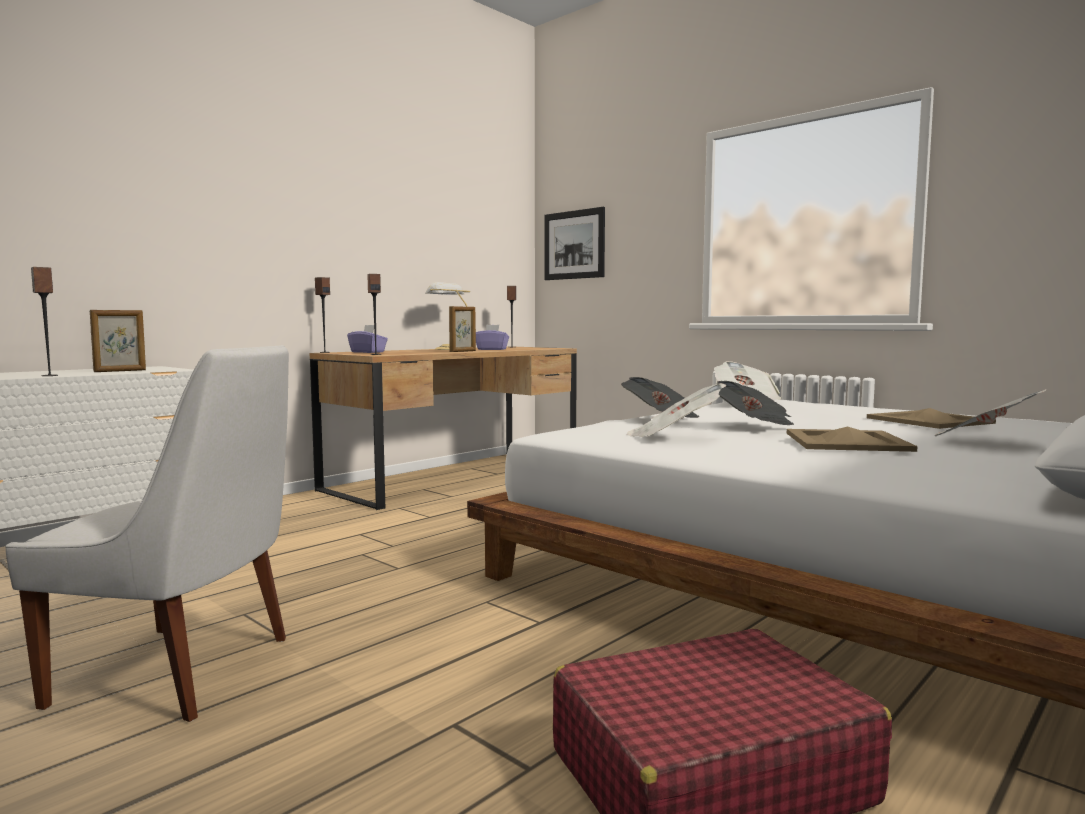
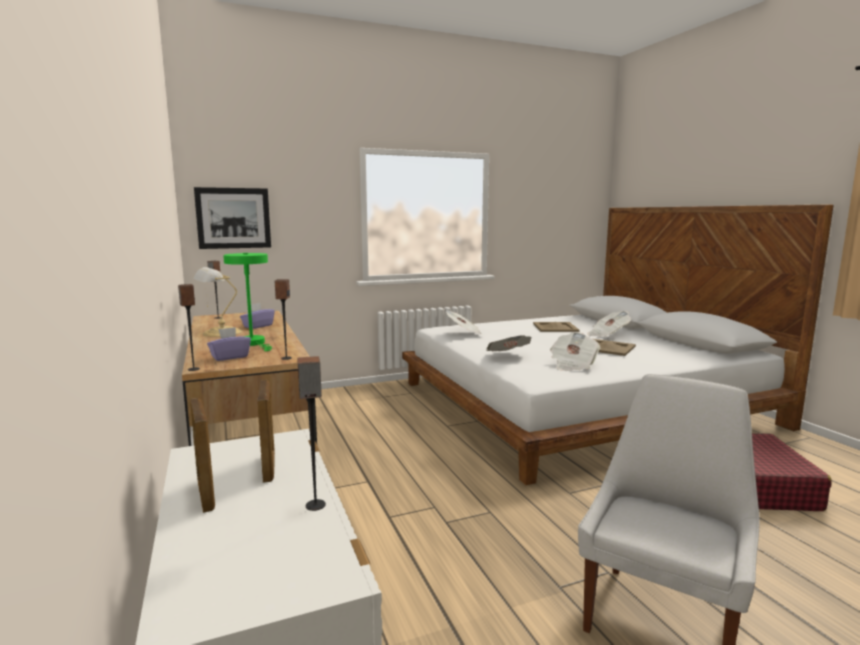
camera: 65 degrees left, 5 degrees up
(421, 351) = (254, 343): none -> green table lamp
(463, 351) = (277, 334): picture frame -> picture frame (206, 494)
(753, 427) = (546, 349): newspaper -> none

